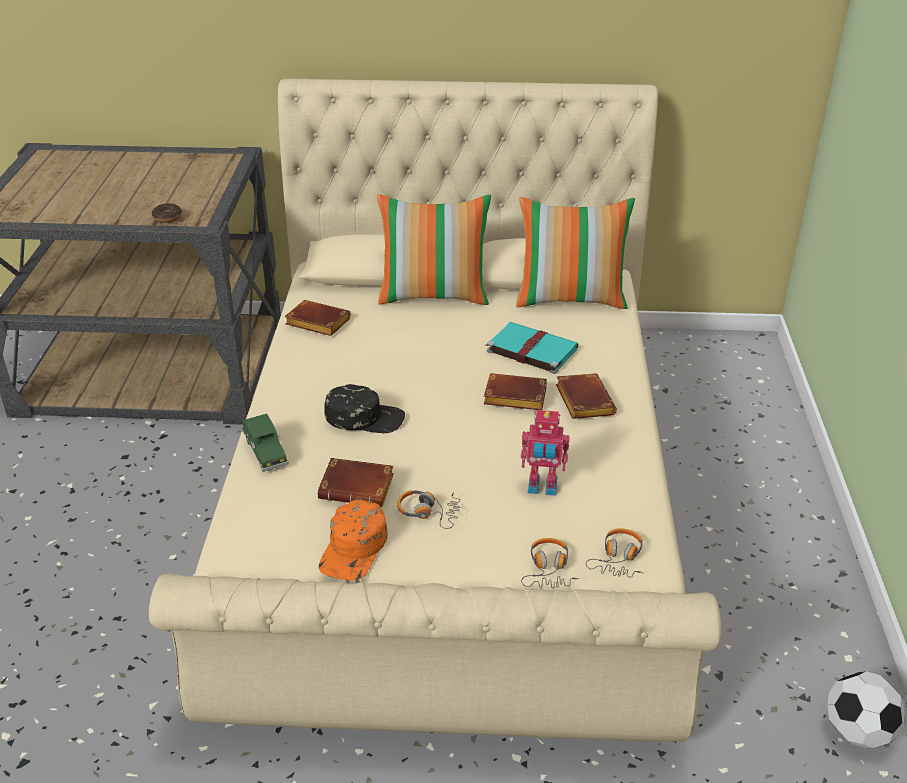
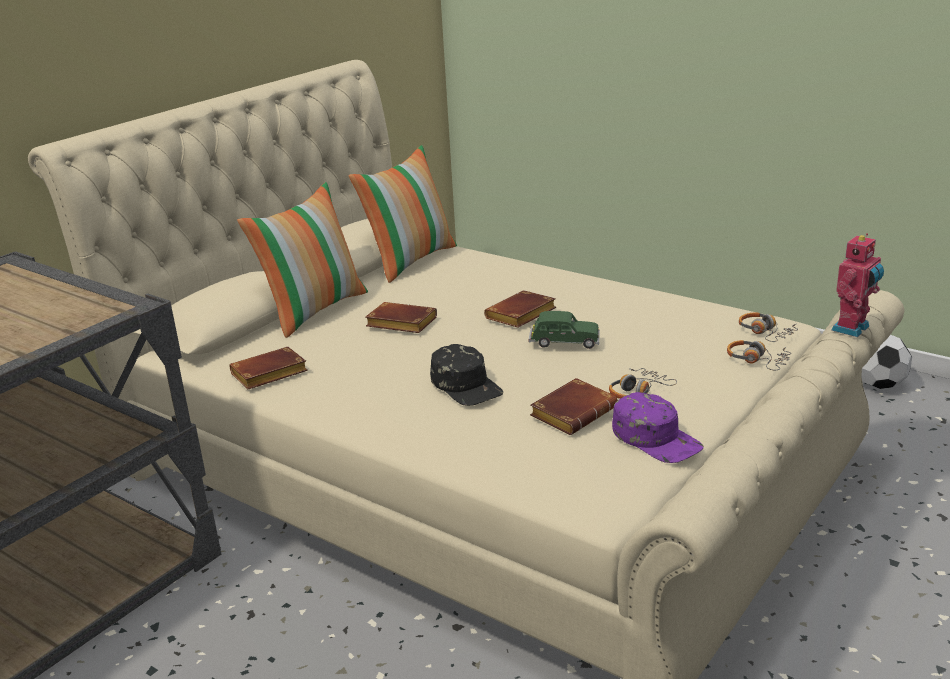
camera: 55 degrees left, 10 degrees down
(167, 217) = (74, 321): donut -> none
(265, 452) = (454, 452): green toy car -> green toy car (564, 343)
(354, 548) = (656, 438): orange cap -> purple cap
(365, 417) = (466, 385): black cap -> black cap turned 105 degrees clockwise
(530, 349) = (460, 293): turquoise book -> none
(542, 487) = (652, 337): toy robot -> toy robot (853, 329)
(582, 400) = (557, 293): brown book -> brown book (399, 324)

